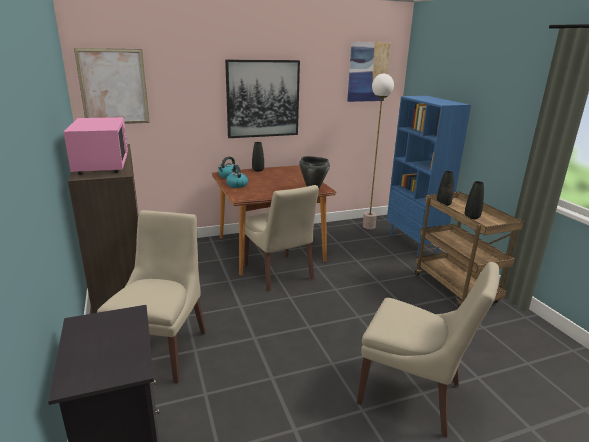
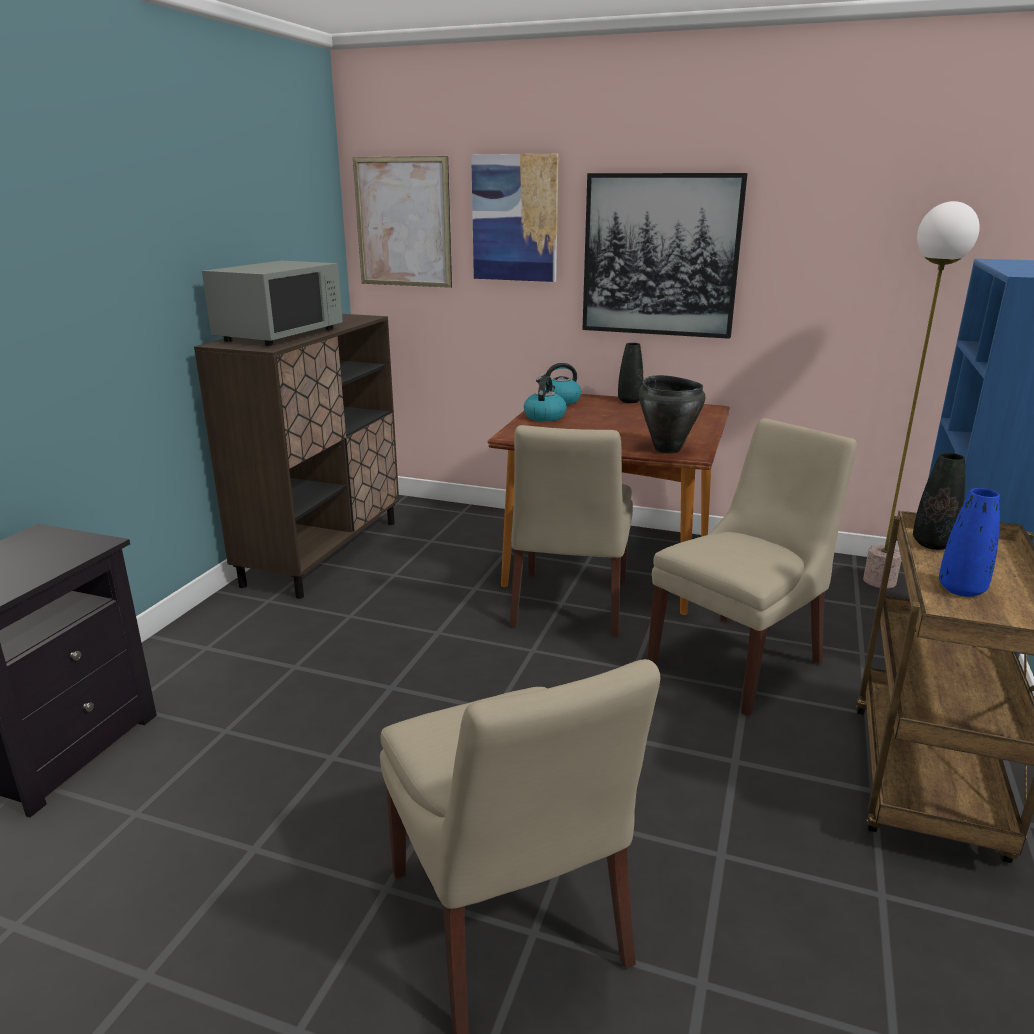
camera: 40 degrees right, 0 degrees up
(101, 164) = (280, 334): pink microwave -> grey microwave
(162, 349) = (262, 647): beige chair -> beige chair (739, 660)
(368, 72) = (935, 201): picture -> picture (515, 218)
(472, 217) = (961, 589): black vase -> blue vase

